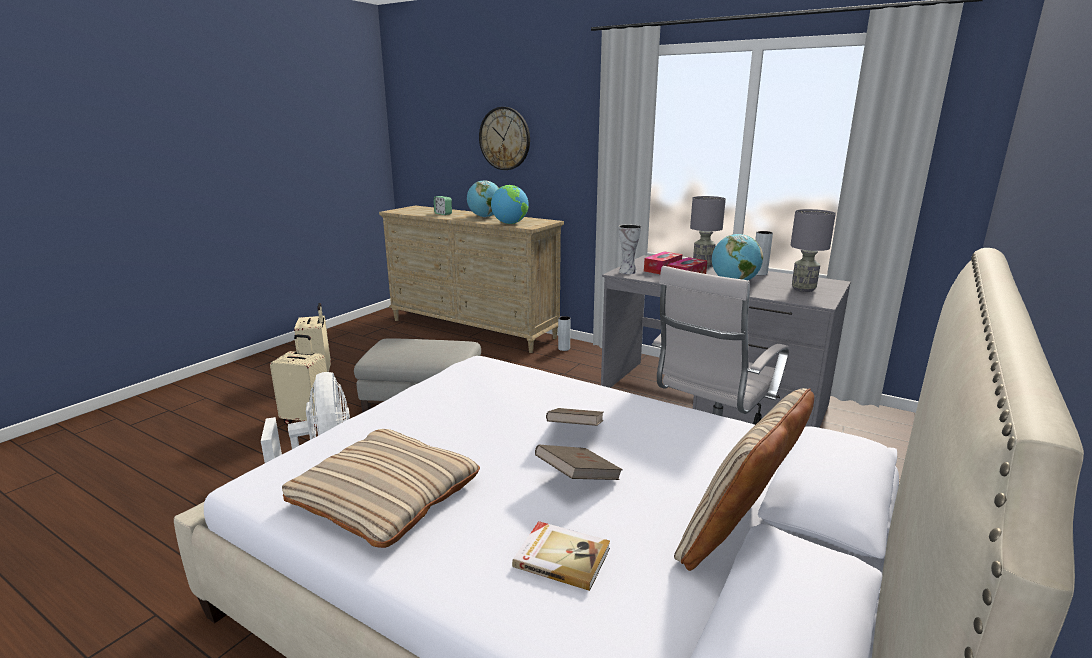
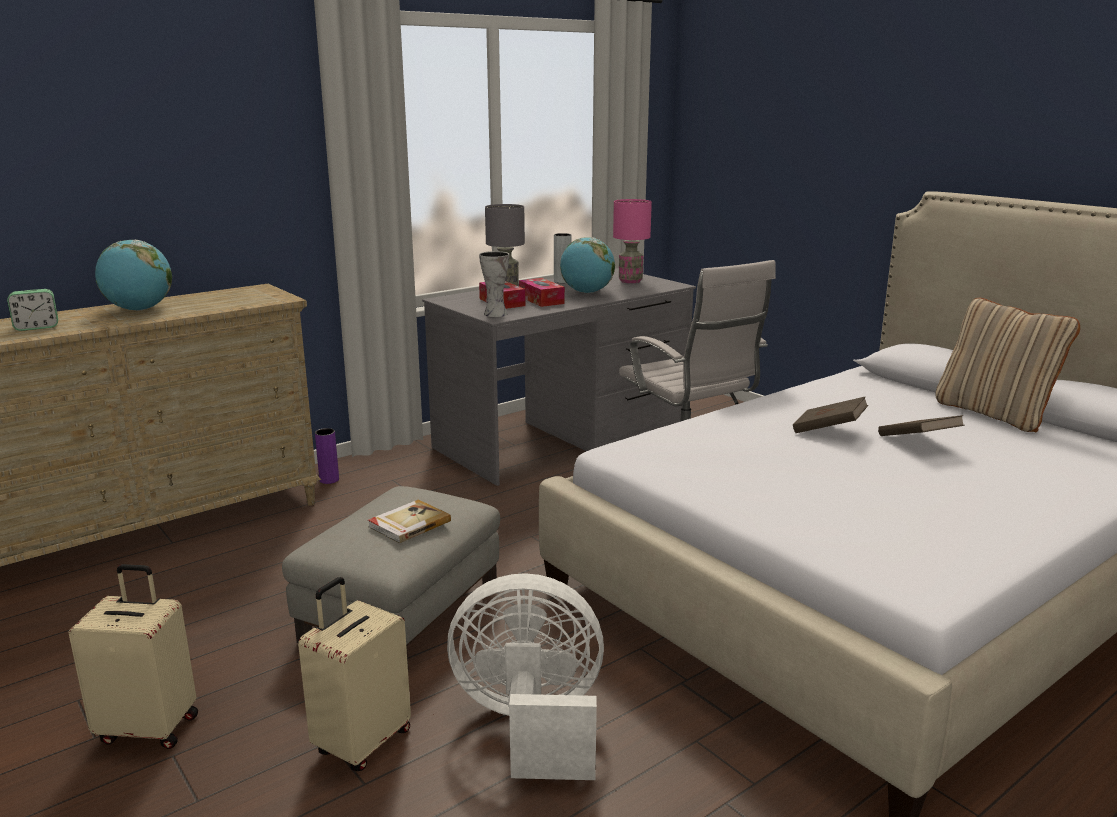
camera: 70 degrees left, 0 degrees up
(385, 494) = (946, 520): beige pillow -> none
(505, 138) = (114, 157): wall clock -> none
(510, 223) = (234, 304): globe -> none
(562, 557) = (1031, 464): book -> book (408, 524)
(564, 348) = (329, 480): grey vase -> purple vase
(803, 289) = (630, 281): grey table lamp -> pink table lamp

